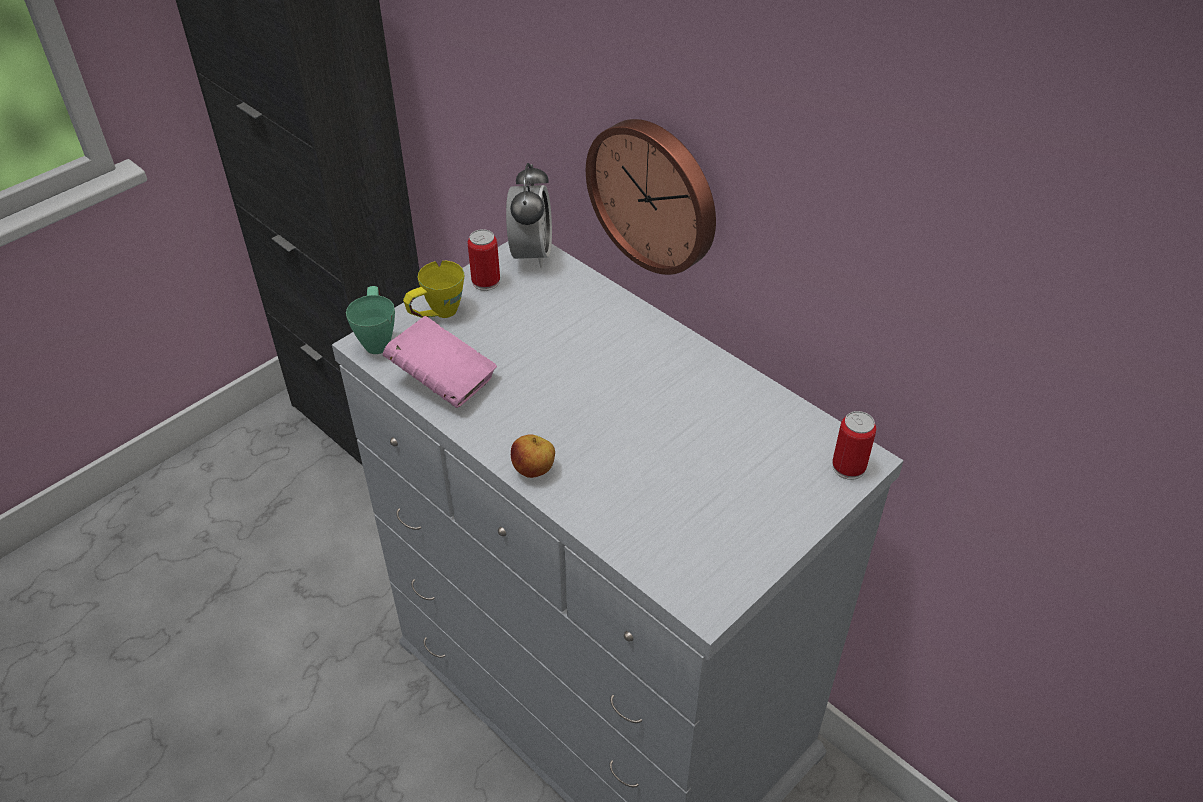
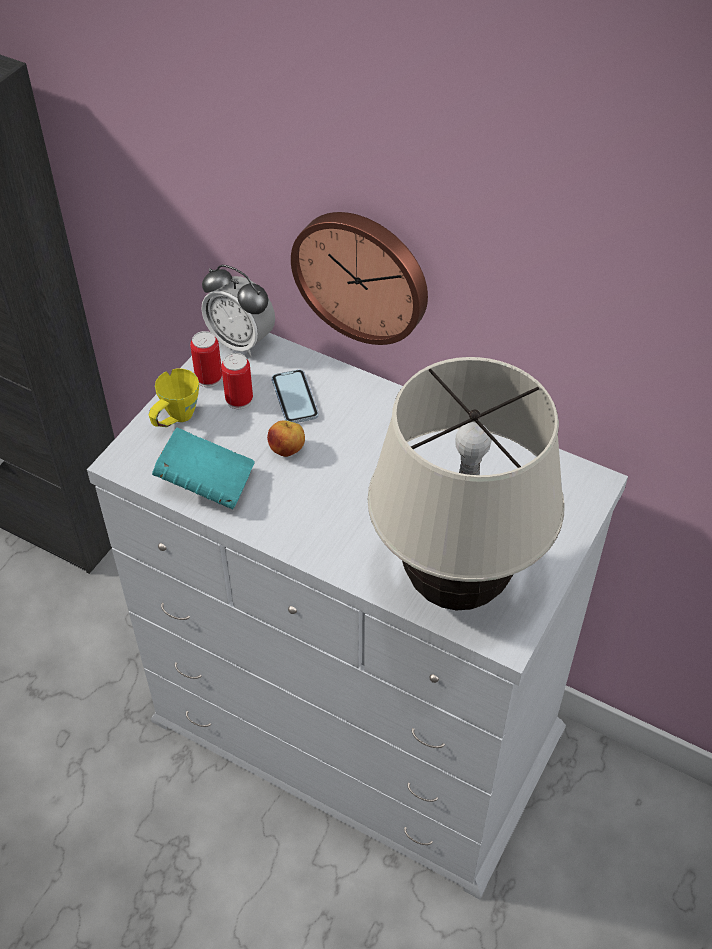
camera: 15 degrees left, 5 degrees up
(377, 338) = (128, 455): green mug -> none
(443, 380) = (206, 484): pink book -> turquoise book
(531, 254) = (241, 342): alarm clock -> alarm clock turned 135 degrees clockwise
(534, 470) = (320, 552): apple -> apple (287, 450)
(565, 316) = (295, 398): none -> phone
(667, 536) = (455, 587): none -> beige table lamp
(848, 467) = (585, 492): can -> can (239, 399)

